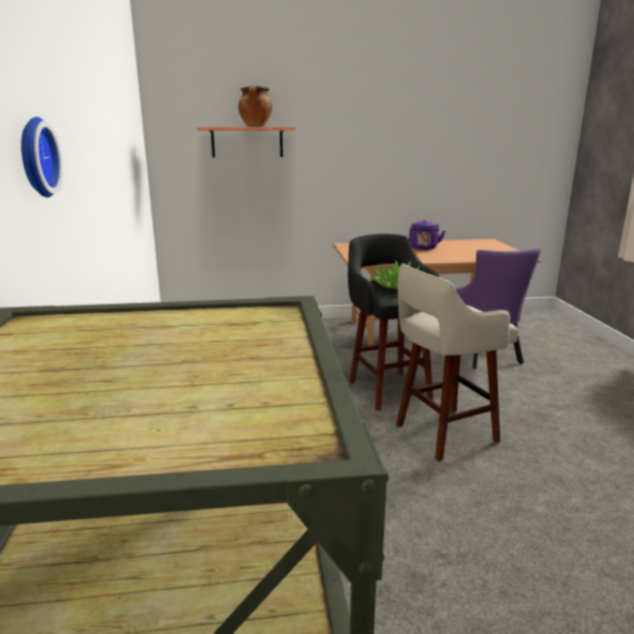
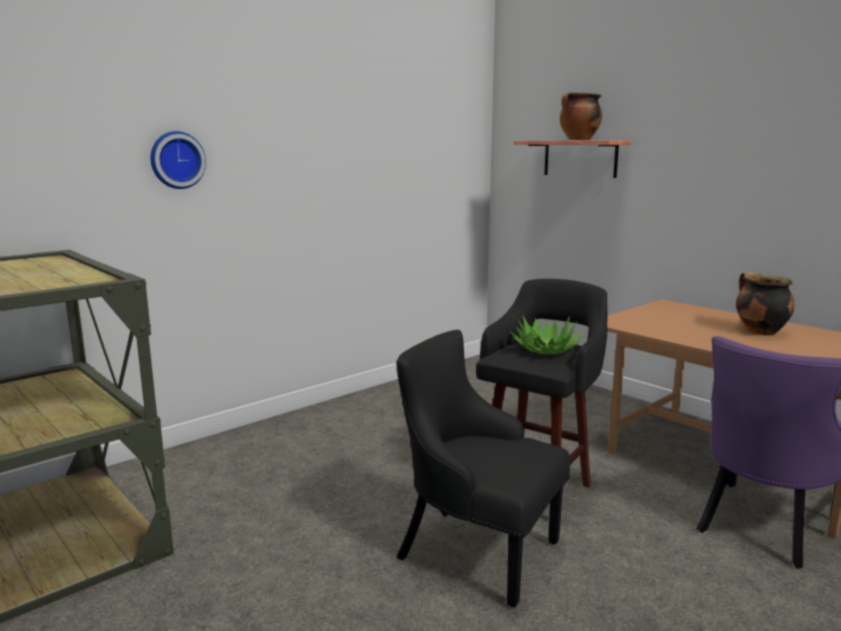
camera: 55 degrees right, 5 degrees down
(423, 248) = (759, 331): purple kettle -> cooking pot
(442, 434) = (480, 553): beige stool -> black chair

